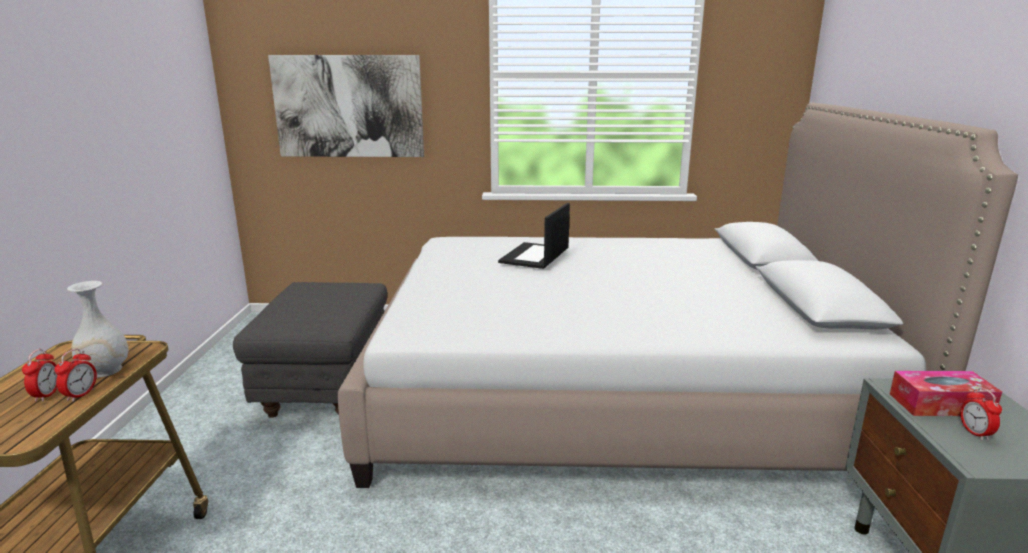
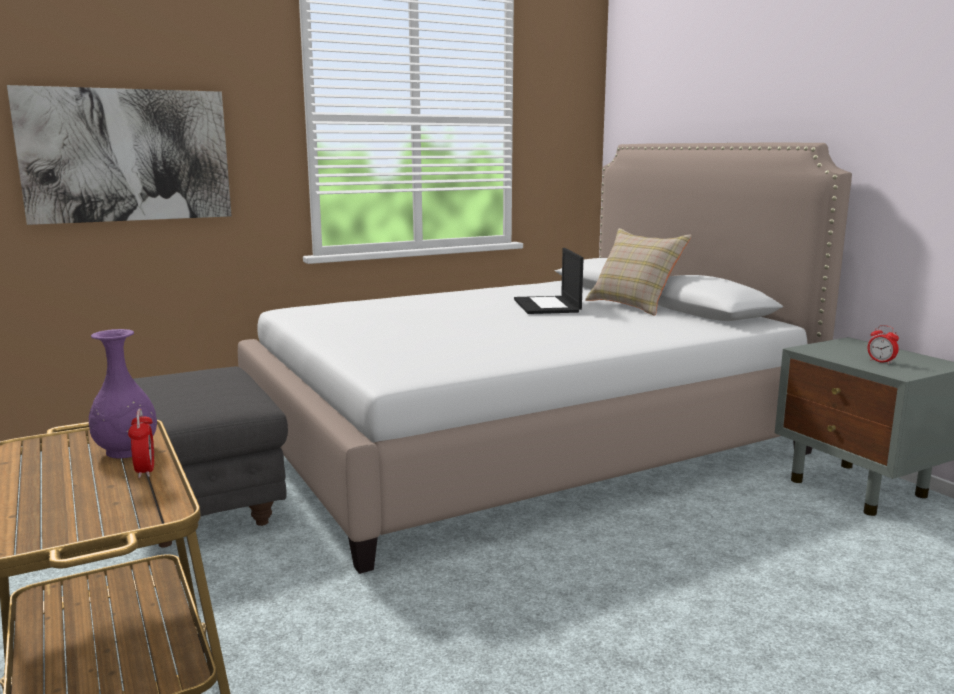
camera: 30 degrees left, 5 degrees down
(47, 395) = (96, 480): alarm clock -> none
(105, 370) = (126, 451): white vase -> purple vase
(535, 256) = (418, 309): laptop -> laptop (547, 306)
(750, 284) = (634, 305): none -> beige pillow
(940, 404) = (844, 352): tissue box -> none

